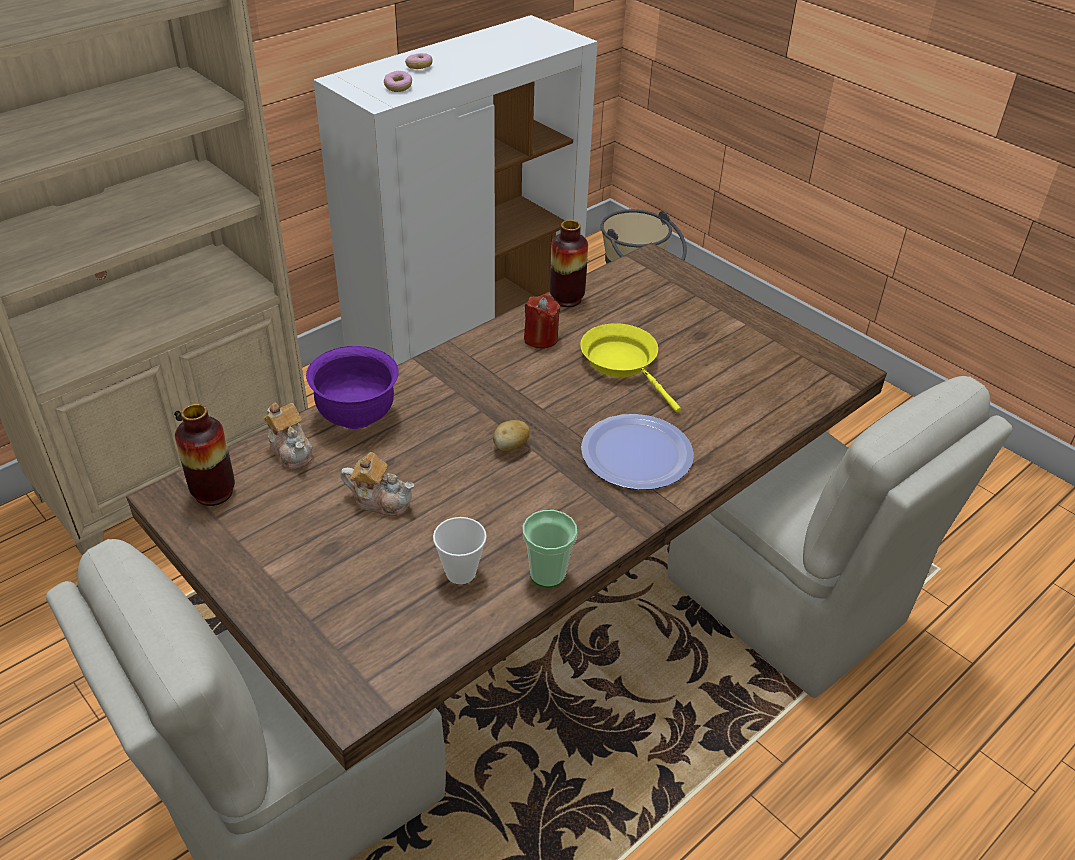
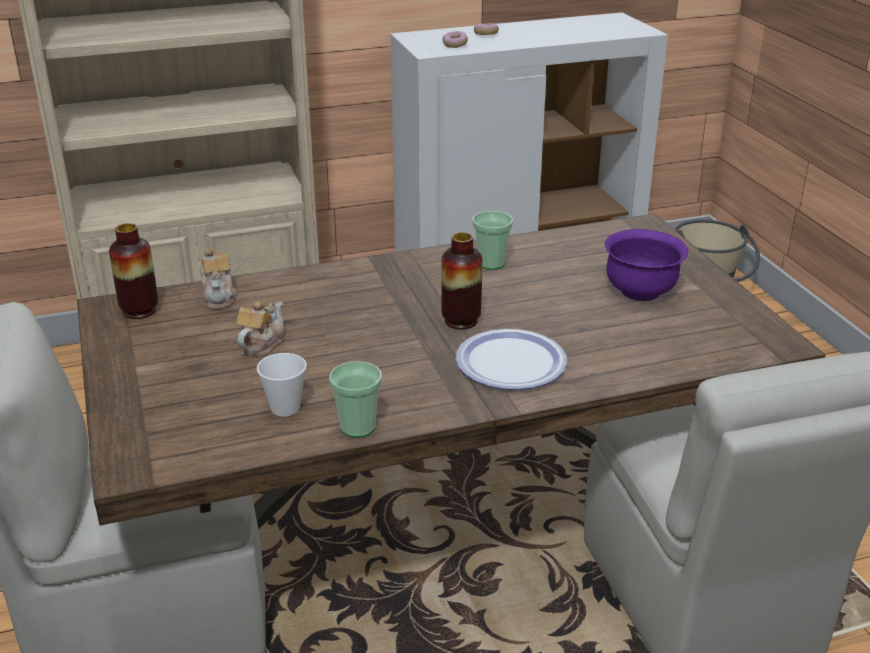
camera: 25 degrees right, 10 degrees down
(357, 416) = (290, 285): purple bowl -> purple bowl (640, 292)
(380, 500) = (261, 344): teapot -> teapot turned 105 degrees counterclockwise
(510, 447) = (400, 332): potato -> none
(541, 338) = (491, 263): red candle -> cup
(566, 299) = (538, 240): vase -> vase (461, 321)
(623, 363) = (553, 295): yellow frying pan -> none

